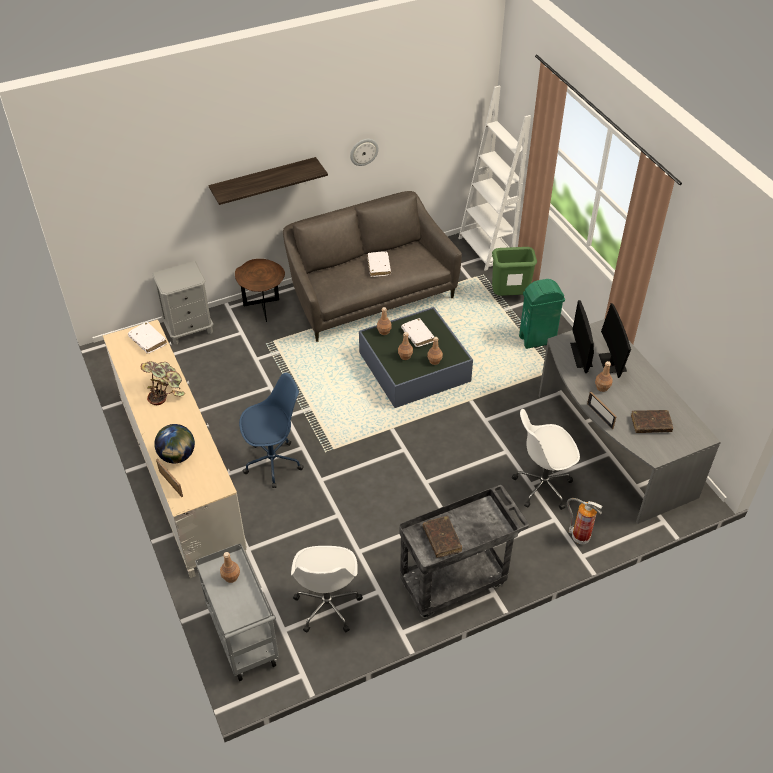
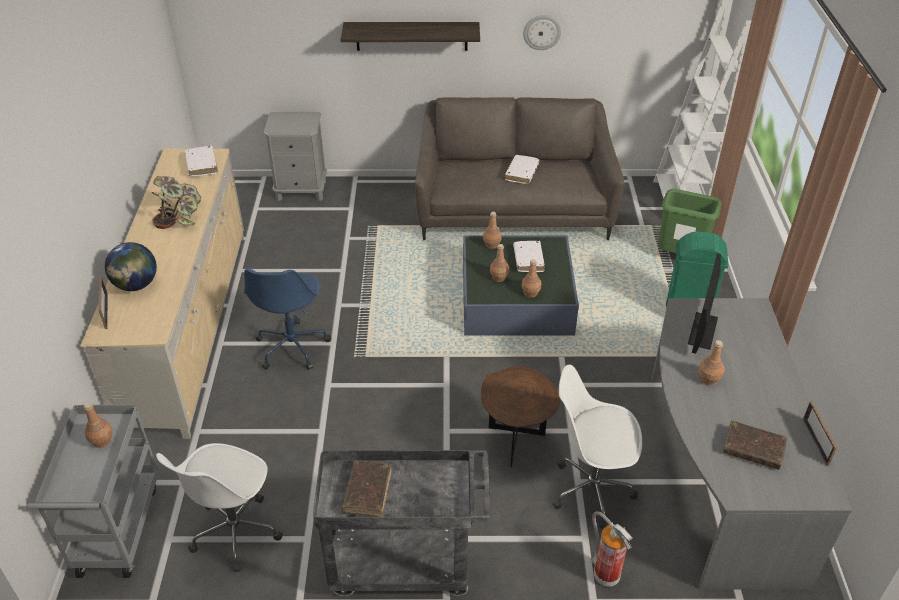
camera: 25 degrees right, 5 degrees down
(264, 310) = (389, 193): brown side table -> brown side table (515, 445)
(274, 463) = (291, 349): blue office chair -> blue office chair turned 90 degrees clockwise
(600, 416) = (683, 414): picture frame -> picture frame (815, 442)
(612, 363) = (741, 354): monitor -> none

